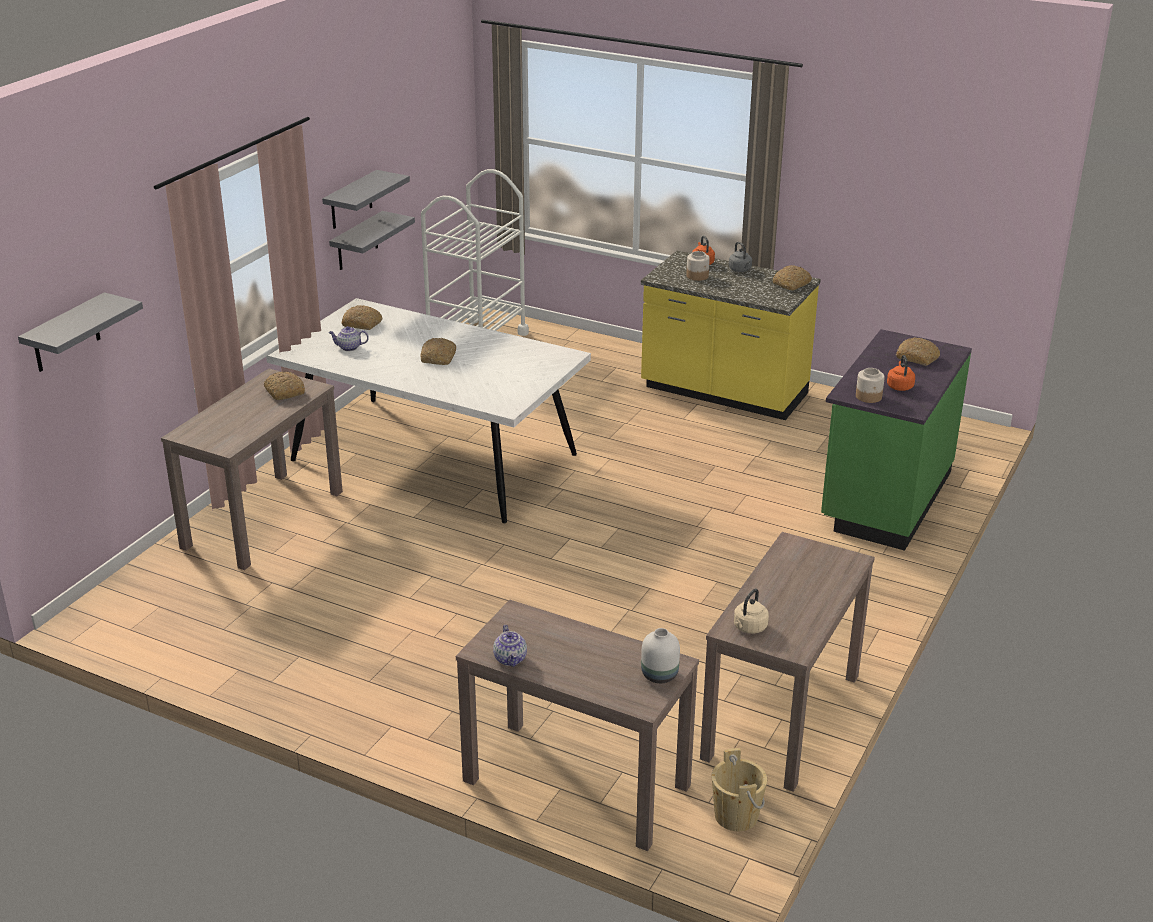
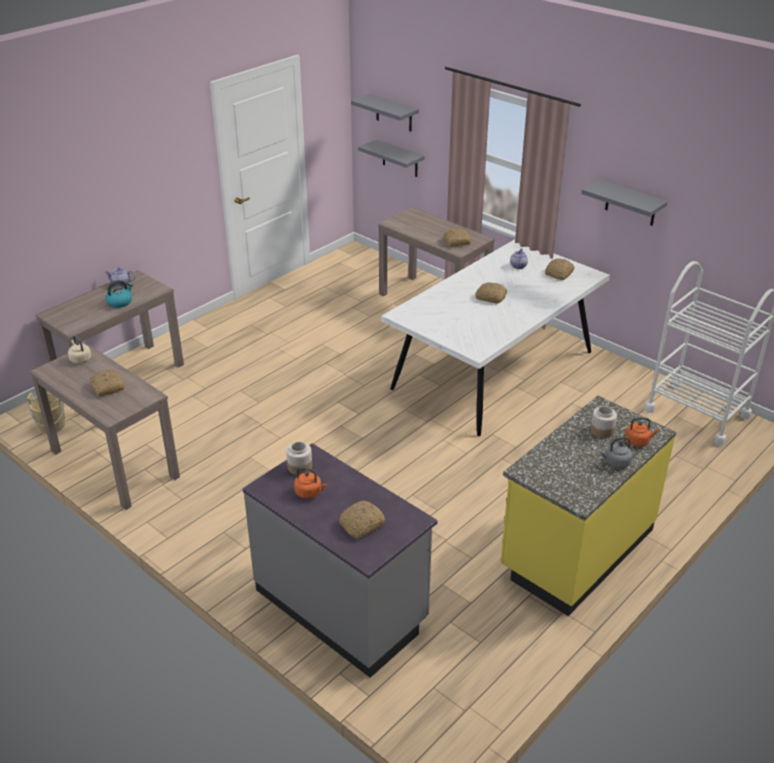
camera: 105 degrees right, 5 degrees up
(357, 242) = (629, 238): grey shelf -> grey shelf (400, 158)
(573, 641) = (120, 302): none -> kettle
(658, 675) = (68, 322): white vase -> none
(791, 284) = (572, 490): bread -> bread (107, 387)
(884, 498) = (342, 606): green counter -> grey counter

